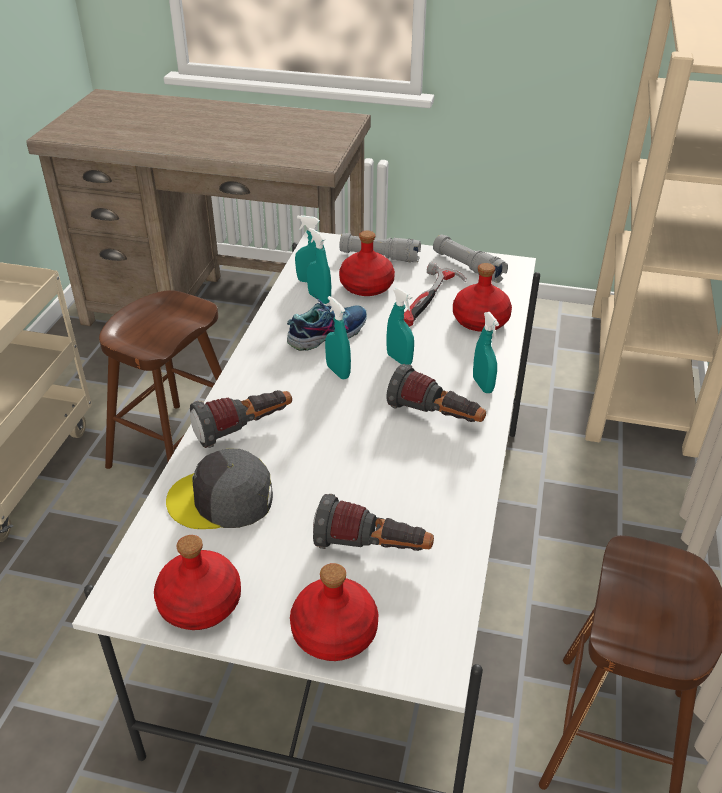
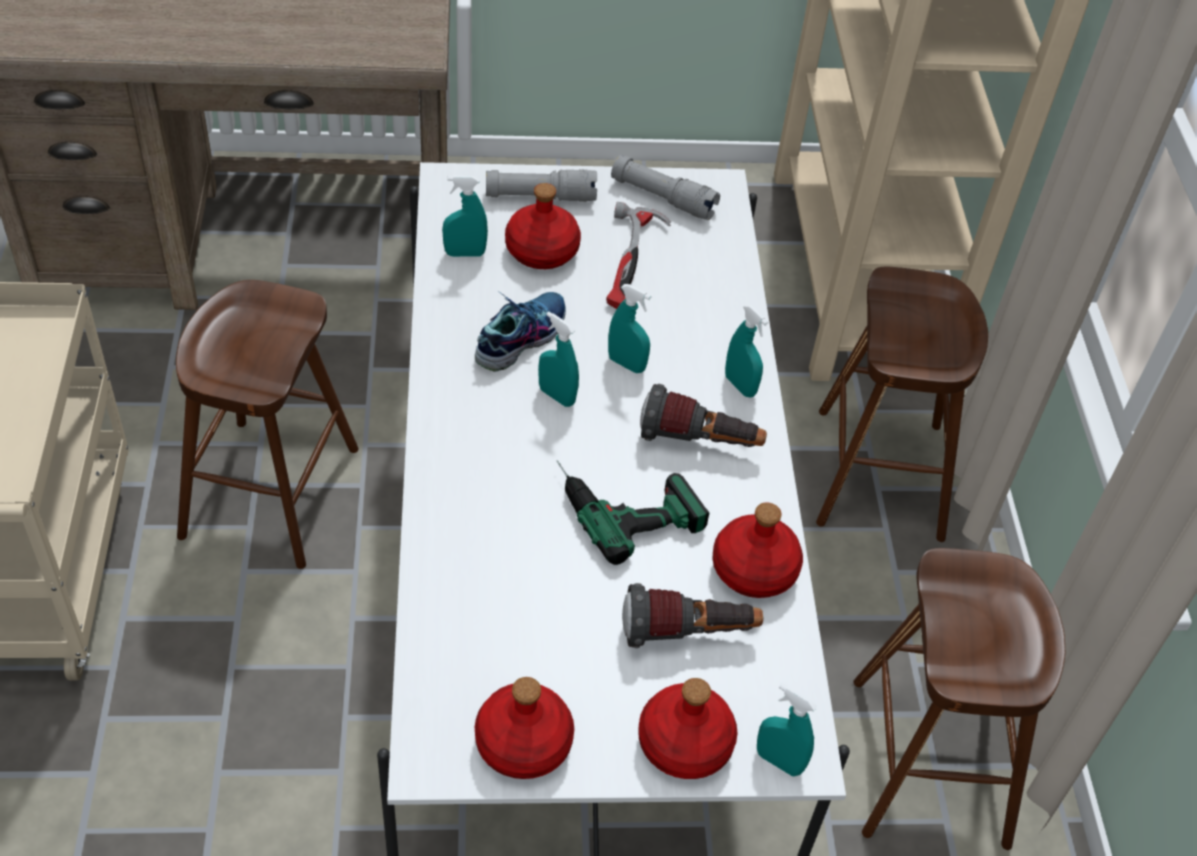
camera: 20 degrees left, 10 degrees up
(222, 499) = (489, 606): grey cap -> none
(244, 429) = (475, 503): flashlight -> none
(319, 298) = (486, 280): turquoise spray bottle -> turquoise spray bottle (779, 761)
(359, 447) = (624, 502): none -> power drill
(480, 320) = (706, 285): red bottle -> red bottle (754, 568)
(623, 510) = (879, 473): none -> brown stool

